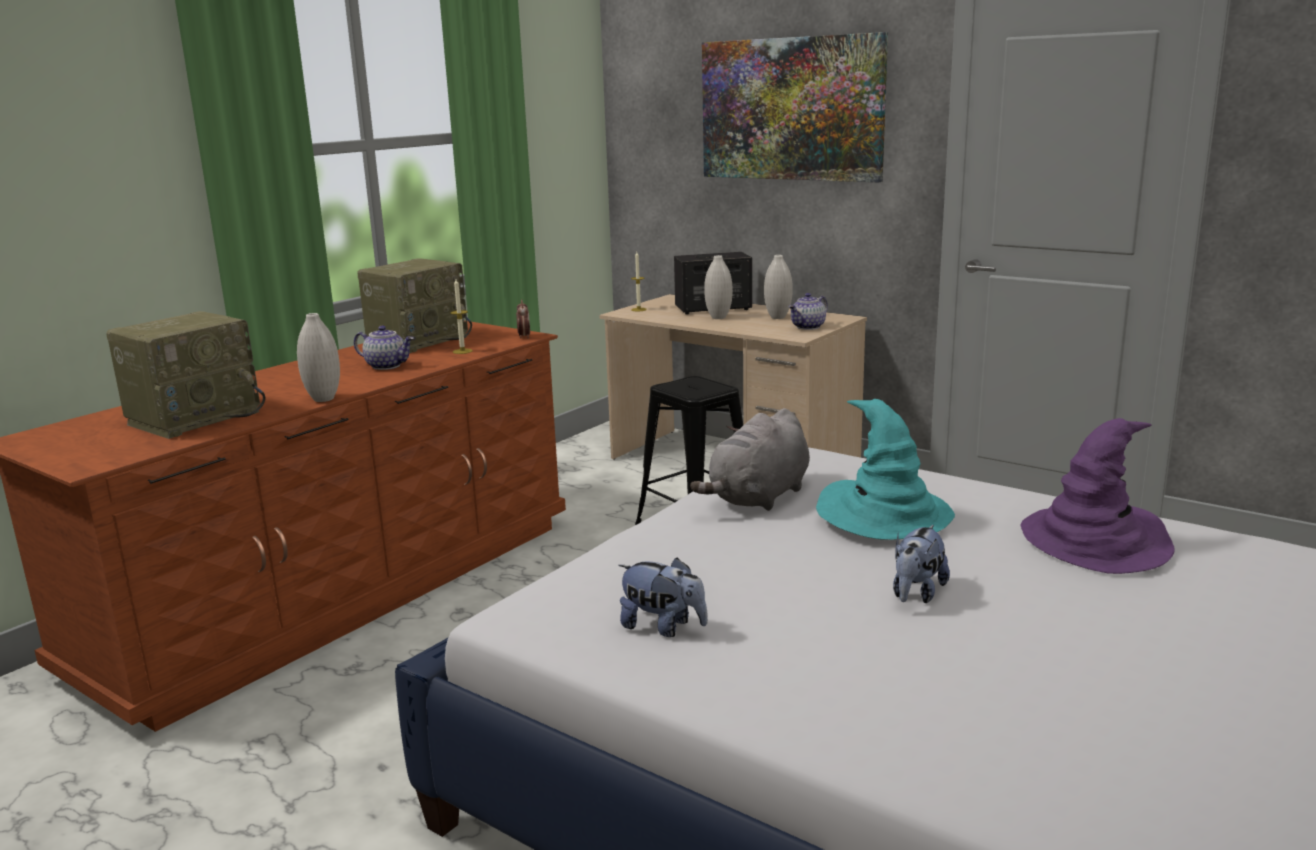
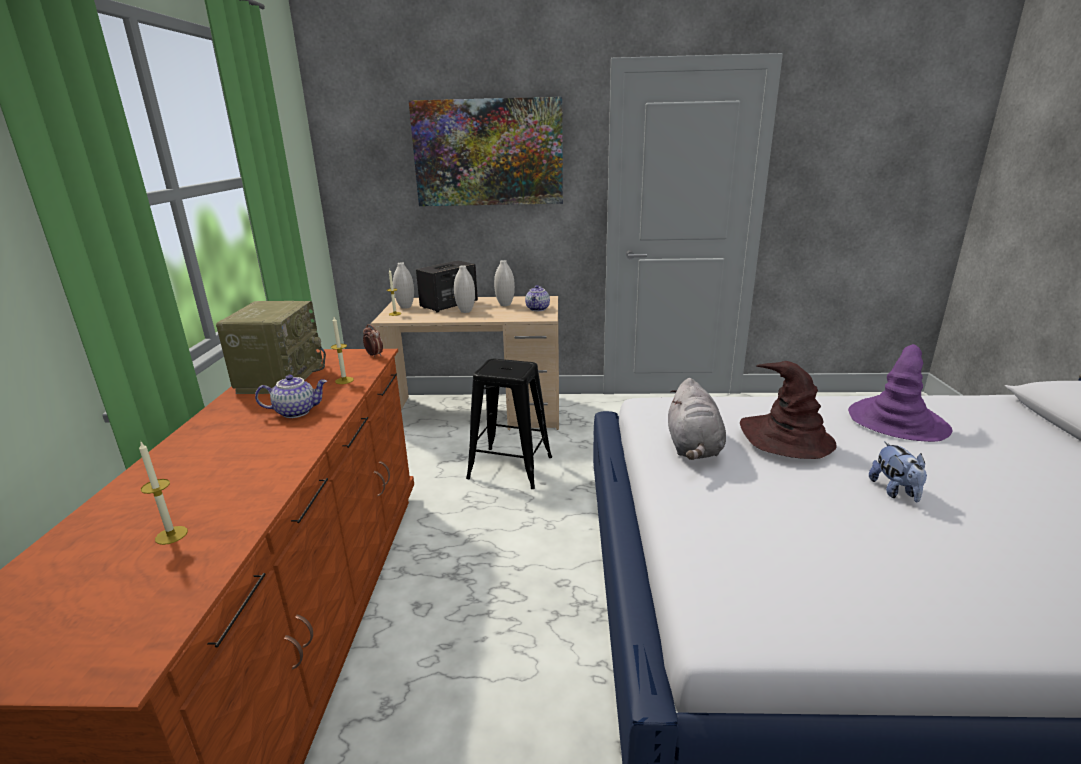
camera: 35 degrees left, 5 degrees up
(195, 417) = (171, 535): radio -> candle
(323, 399) = (294, 466): white vase -> white vase (405, 307)
(663, 627) = (828, 586): plush toy -> none
(884, 515) = (786, 438): turquoise hat -> brown hat

